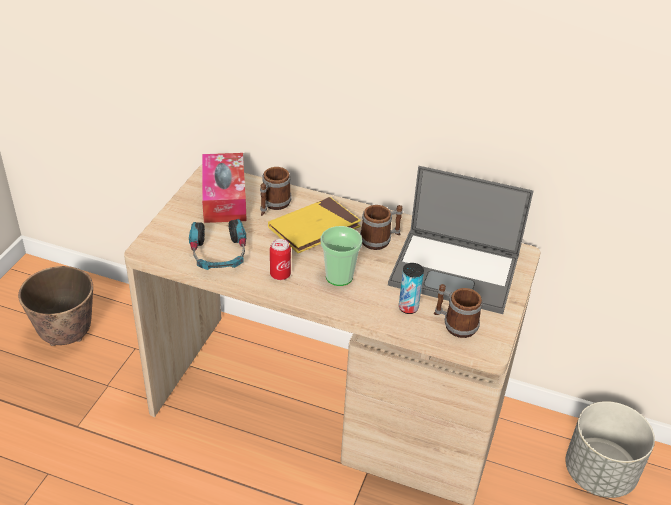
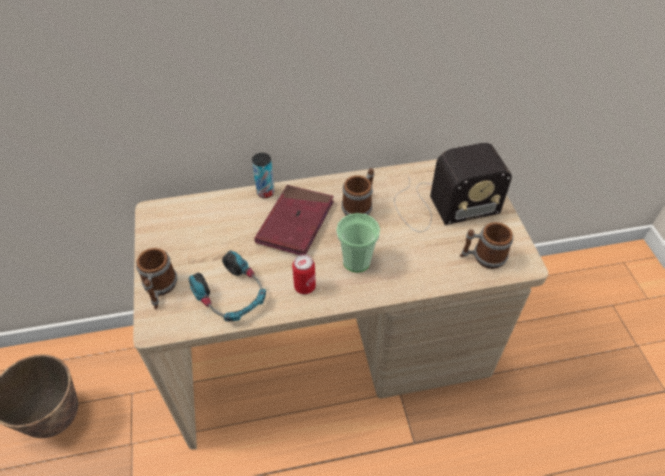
camera: 30 degrees left, 10 degrees up
(224, 197) = (187, 231): tissue box -> none
(273, 205) = (240, 217): mug -> mug (160, 289)
(314, 228) = (295, 222): yellow book -> red book
(408, 308) = (436, 261): can -> can (265, 192)
(456, 270) = (442, 205): laptop -> radio
(599, 473) = (547, 297): grey planter -> none

